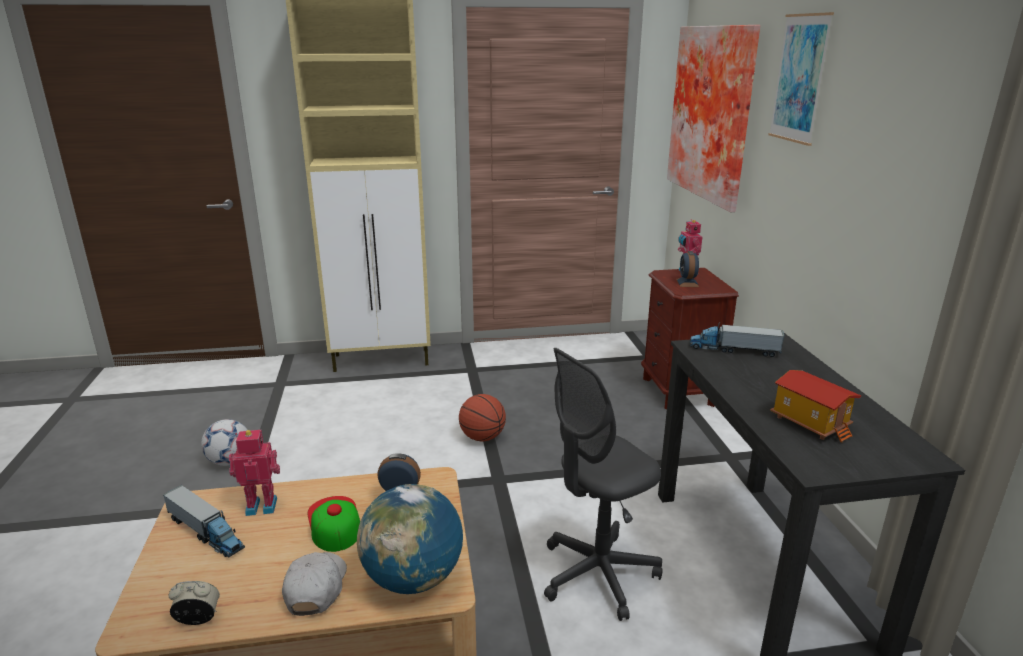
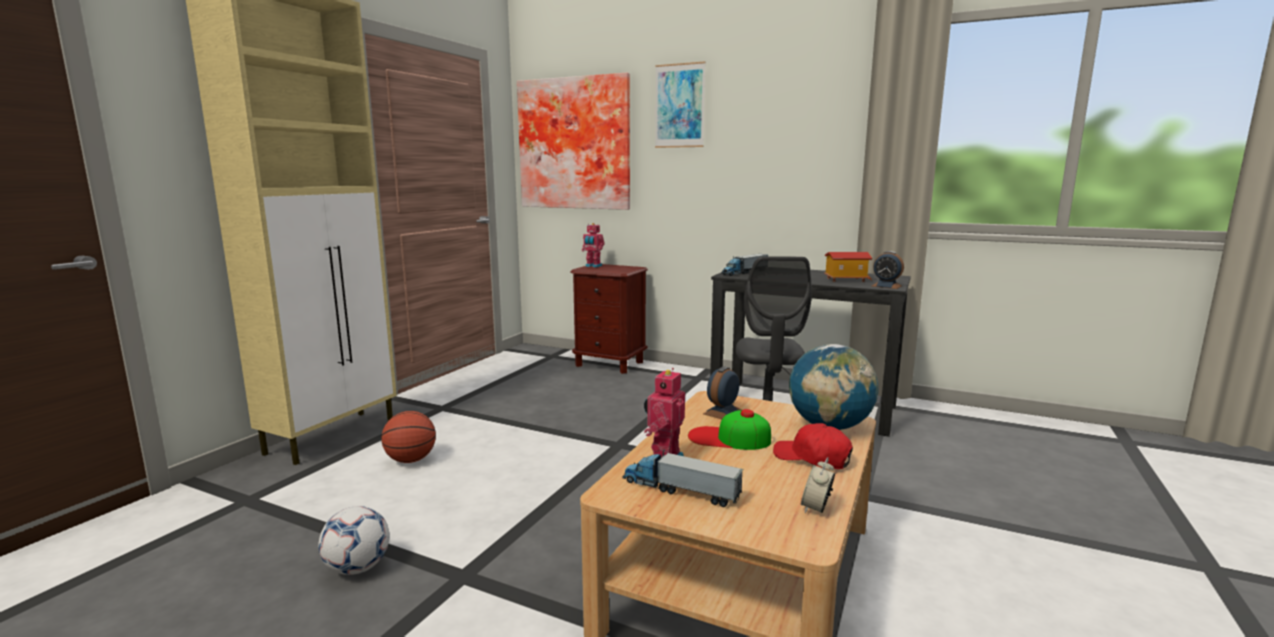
camera: 55 degrees left, 10 degrees down
(206, 532) = (680, 490): toy truck -> toy truck turned 135 degrees counterclockwise
(316, 588) = (812, 458): white cap -> red cap
(482, 437) = (553, 434): basketball -> basketball (411, 460)
(687, 283) = (610, 269): alarm clock -> alarm clock (886, 286)

